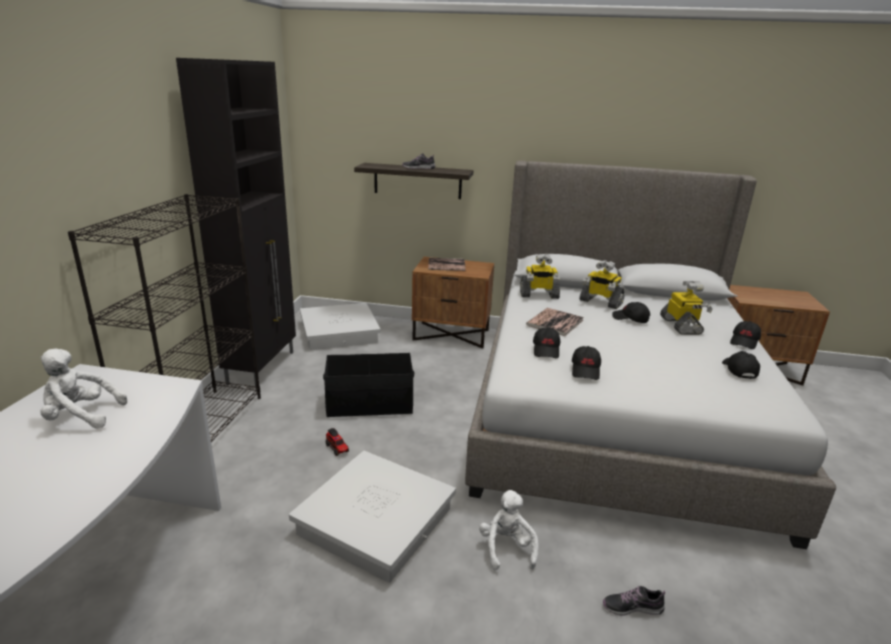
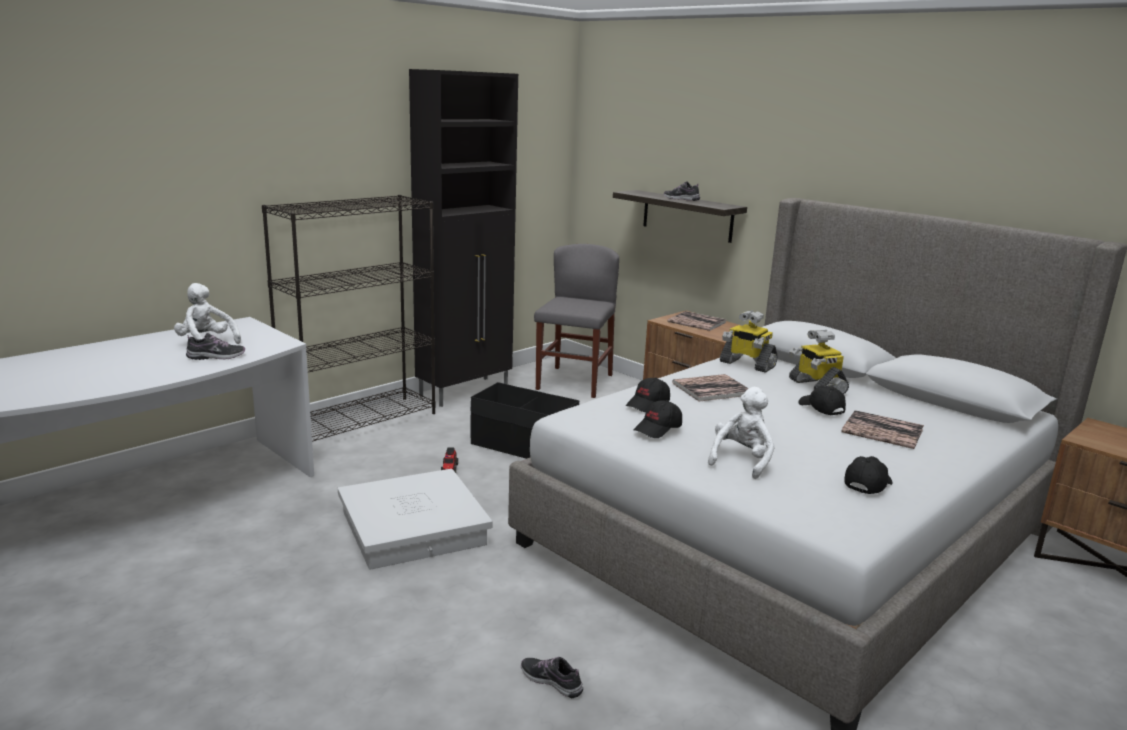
camera: 35 degrees right, 5 degrees down
(124, 431) = (216, 357): none -> shoe
(339, 332) = (574, 382): white storage box -> grey chair
(506, 548) = (496, 591): white plush toy -> white plush toy (741, 460)
(681, 326) = (882, 431): toy robot -> book
(744, 341) = (947, 466): black cap -> none

